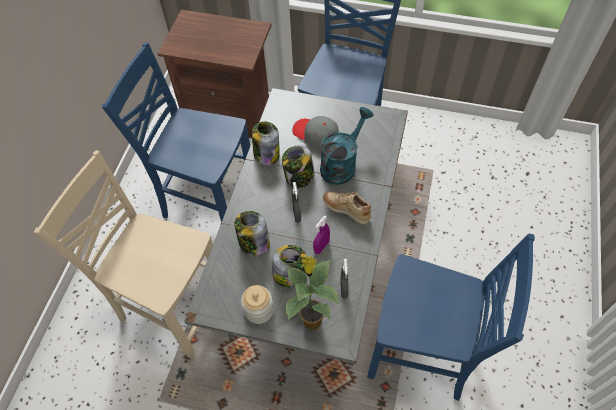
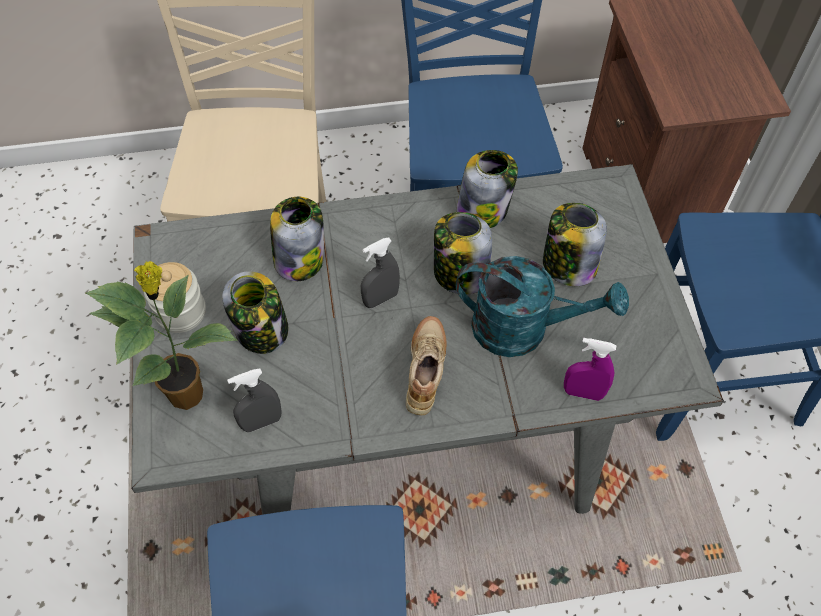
camera: 65 degrees right, 0 degrees up
(316, 134) = (568, 265): grey cap -> jar
(321, 247) = (332, 358): purple spray bottle -> purple spray bottle (583, 393)

